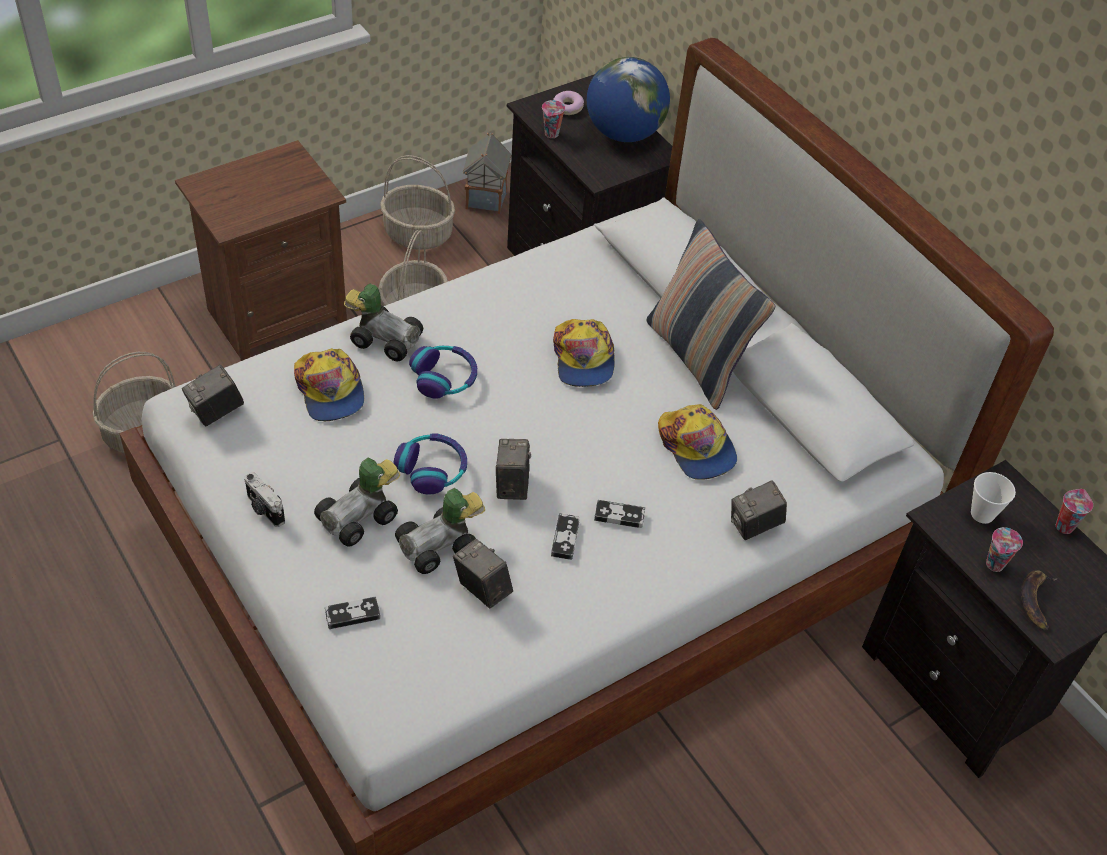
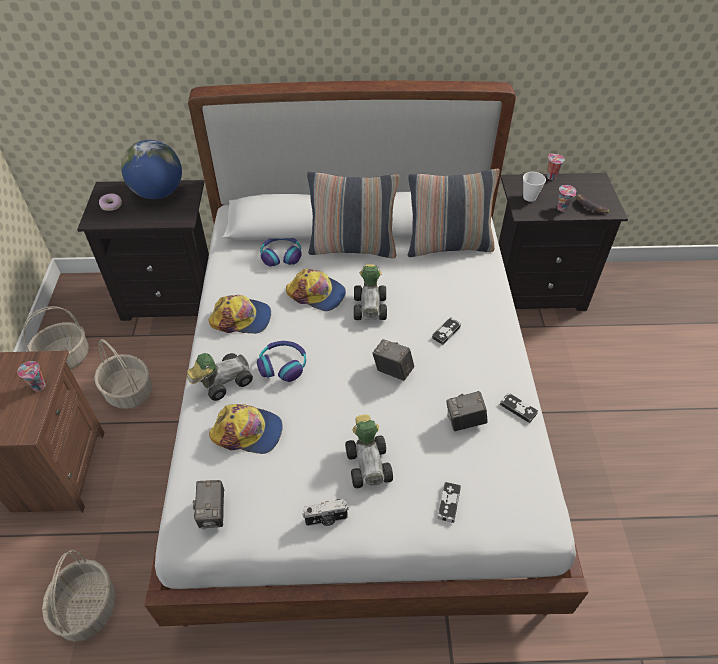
camera: 55 degrees left, 0 degrees up
(432, 469) = (354, 405): headphones -> headphones (281, 255)
(441, 546) = (418, 428): toy car -> toy car (371, 305)
(486, 199) = (72, 311): toy house -> none
(551, 134) = (126, 222): cup -> cup (39, 387)
(565, 538) = (448, 364): game controller -> game controller (518, 409)
(696, 447) = (417, 277): cap -> cap (242, 318)
(754, 526) = (485, 281): camera -> none
(792, 459) = (448, 246): none -> pillow

